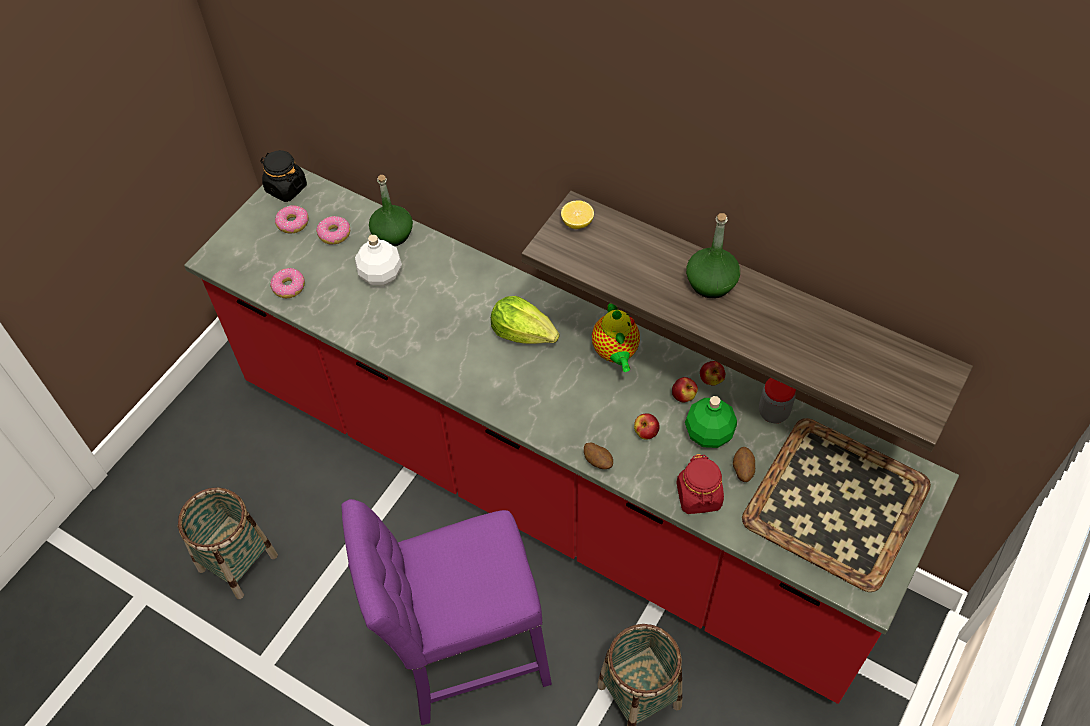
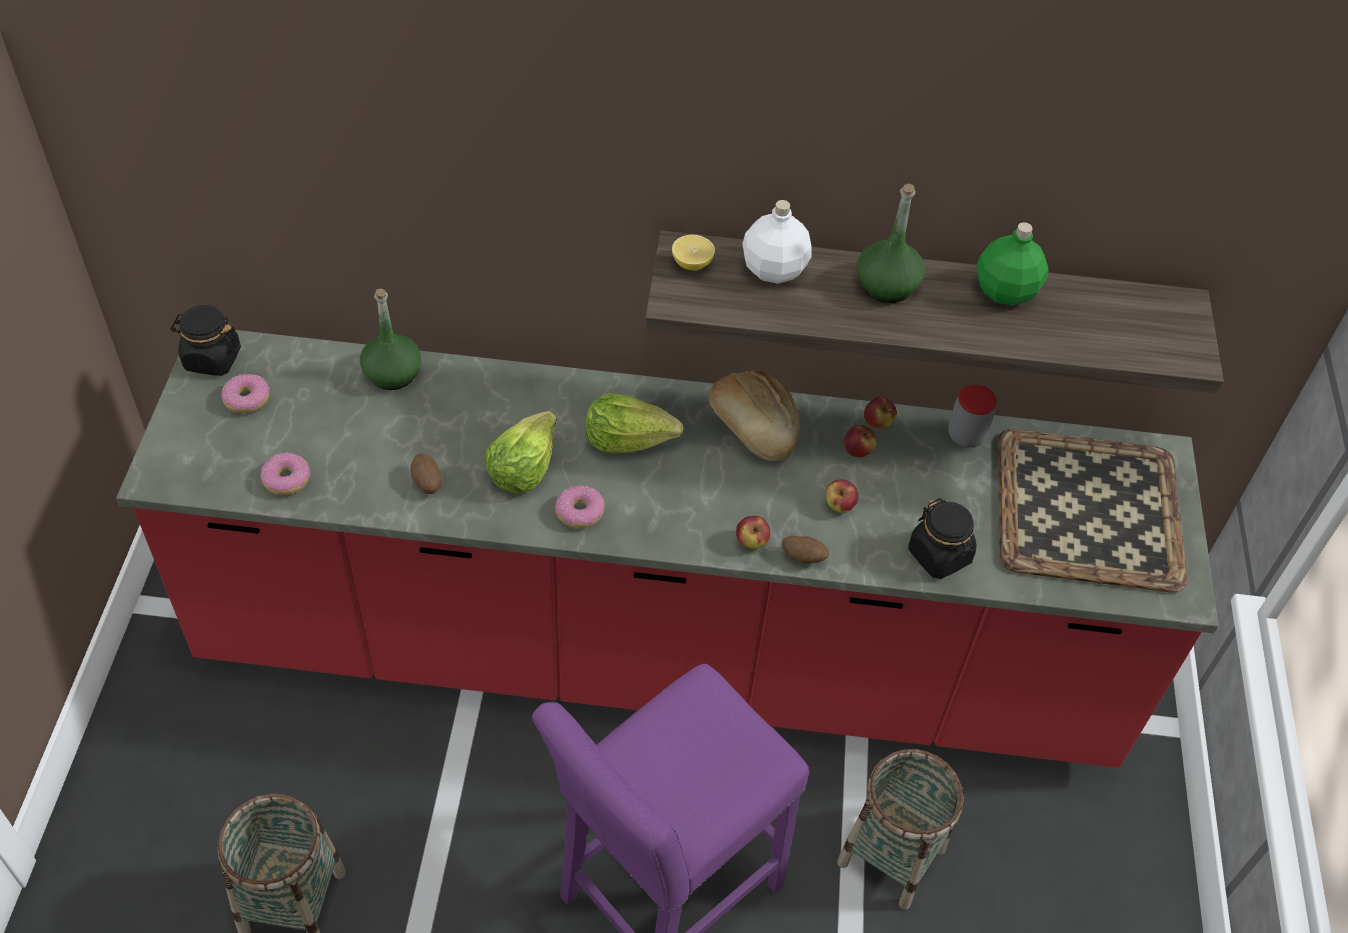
camera: 30 degrees left, 5 degrees down
(334, 234) = (313, 396): donut -> donut (580, 512)
(381, 275) = (406, 427): white bottle -> white bottle (775, 269)
(441, 329) = (523, 467): none -> lettuce
(567, 437) = (751, 542): none -> apple
(615, 353) = (752, 429): teapot -> bread
(699, 496) = (939, 556): red jar -> black jar
(708, 433) = (909, 482): green bottle -> green bottle (1004, 290)
(742, 470) = (970, 510): potato -> potato (427, 483)

